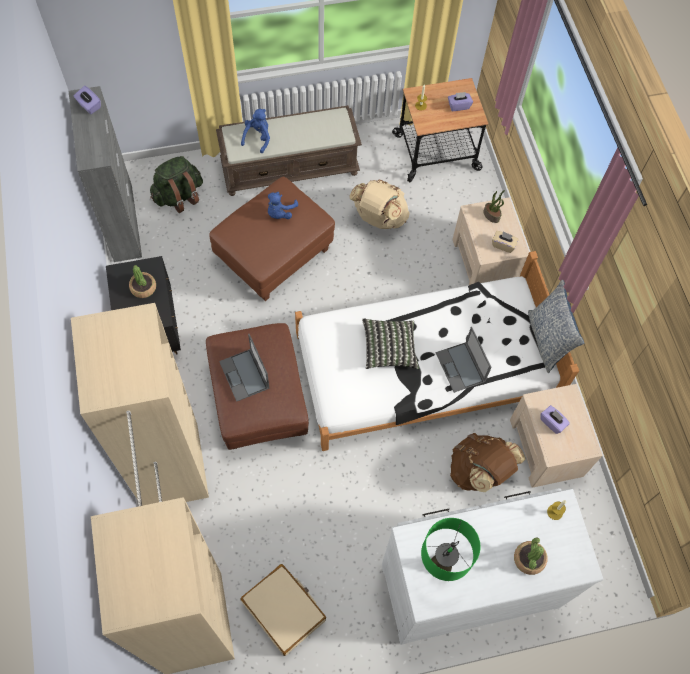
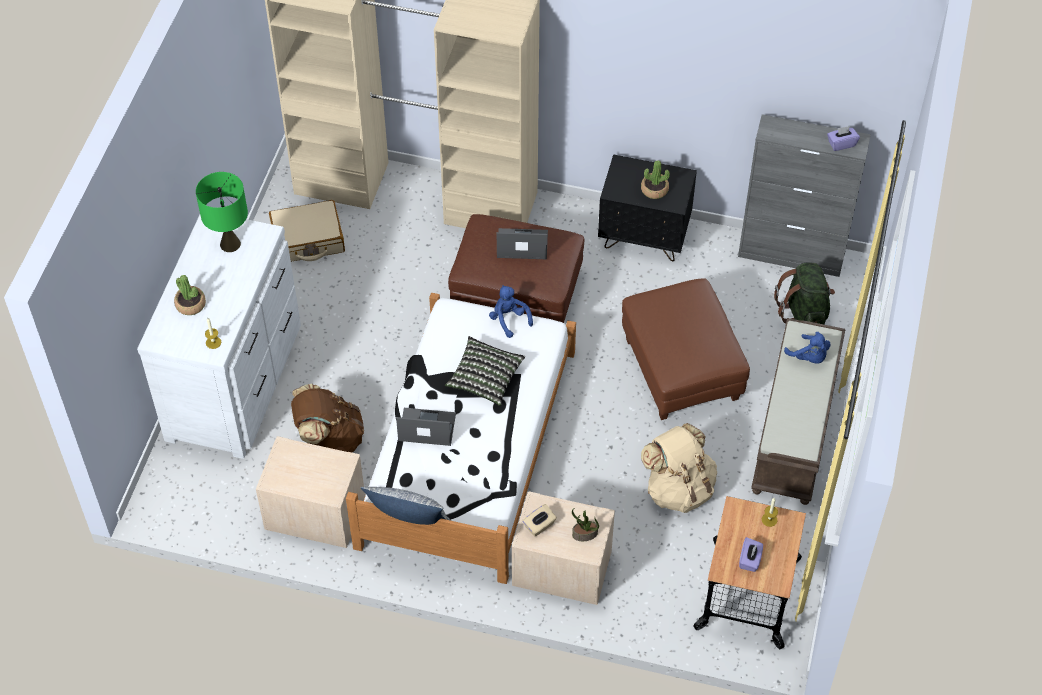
camera: 120 degrees right, 10 degrees down
(280, 212) = (697, 342): blue plush toy -> blue plush toy (509, 320)
(552, 422) = (315, 464): purple tissue box -> none

